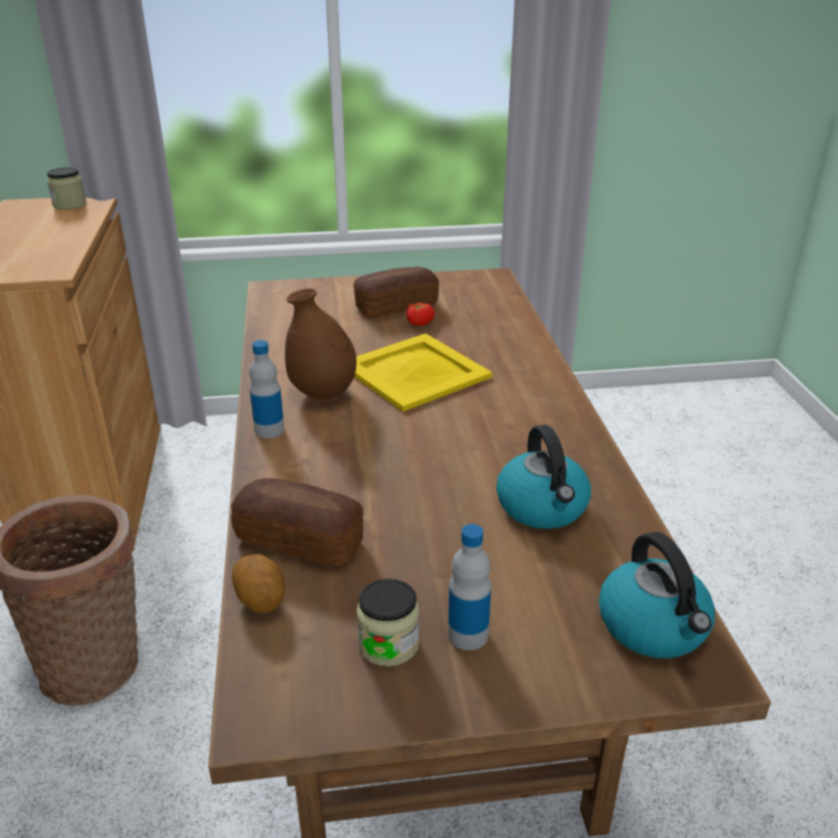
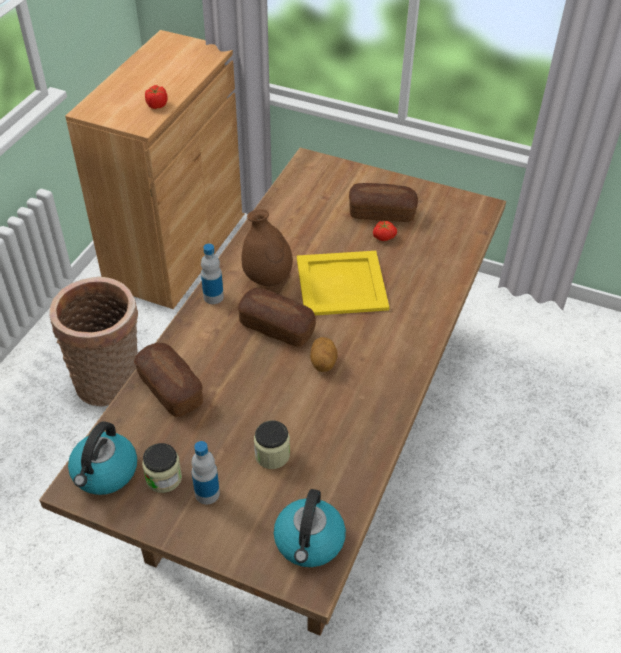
camera: 30 degrees right, 15 degrees up
(58, 252) = (157, 105): none -> tomato
(69, 205) = (197, 50): jar -> jar (272, 455)
(261, 600) = (123, 419): potato -> potato (323, 363)
(380, 432) = (277, 327): none -> bread
(543, 507) = (323, 431): kettle -> kettle (105, 473)

